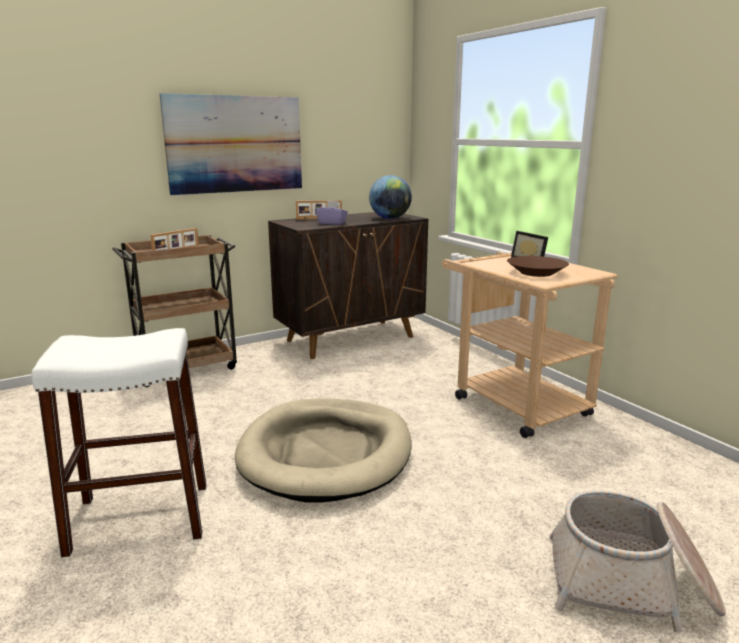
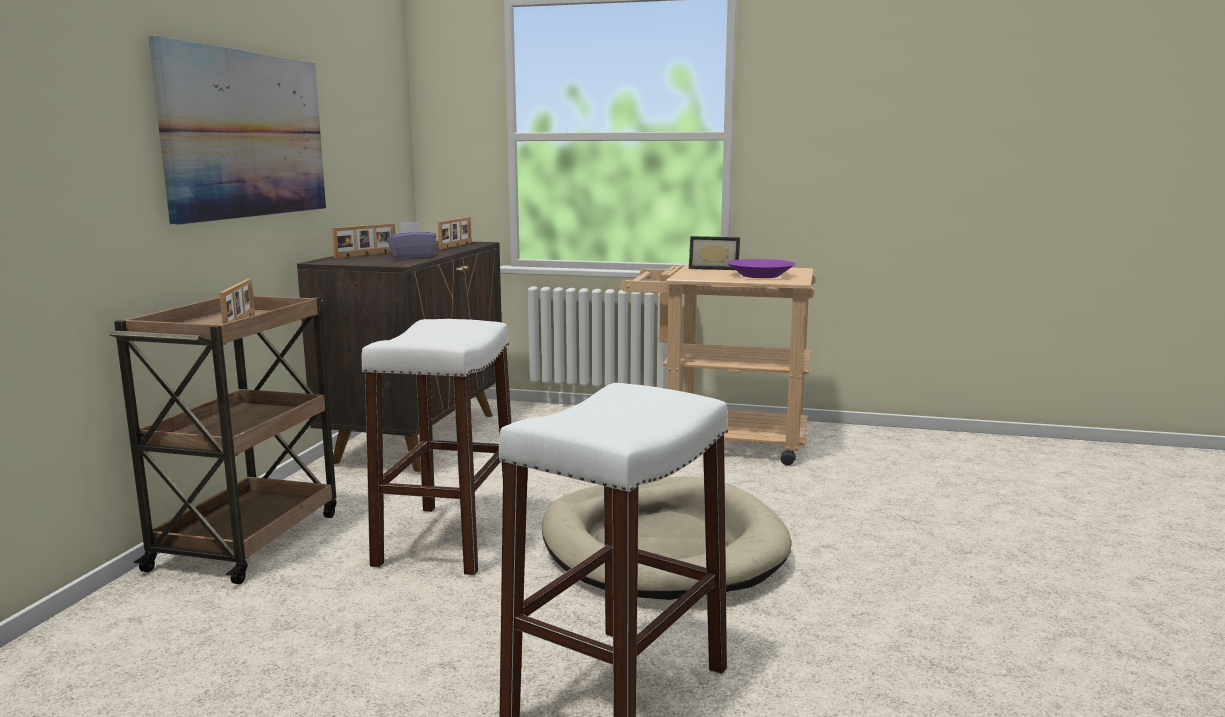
camera: 45 degrees left, 5 degrees down
(248, 401) = (448, 539): none -> white stool
(390, 218) = (456, 246): globe -> picture frame
(536, 273) = (760, 275): brown bowl -> purple bowl
(630, 584) = (1037, 525): basket -> none

